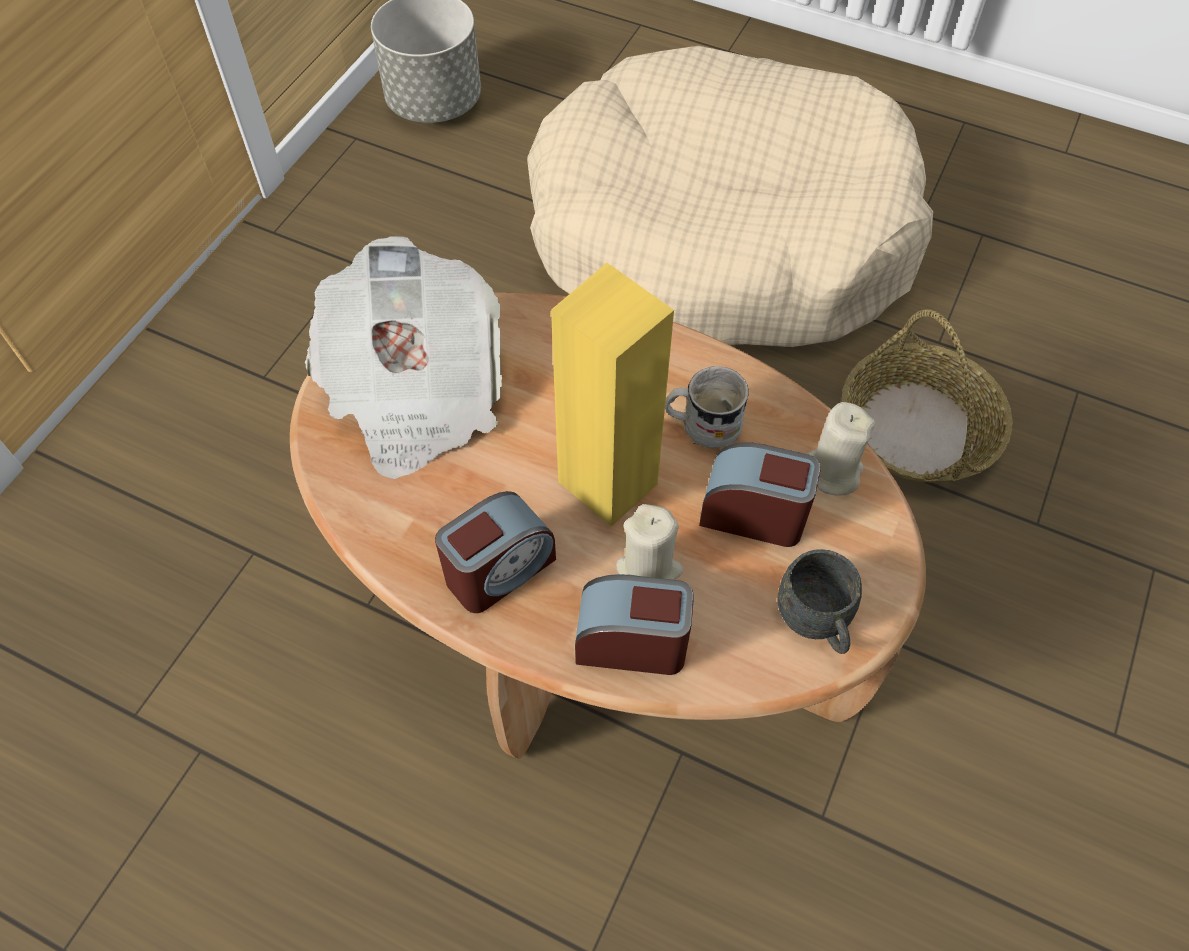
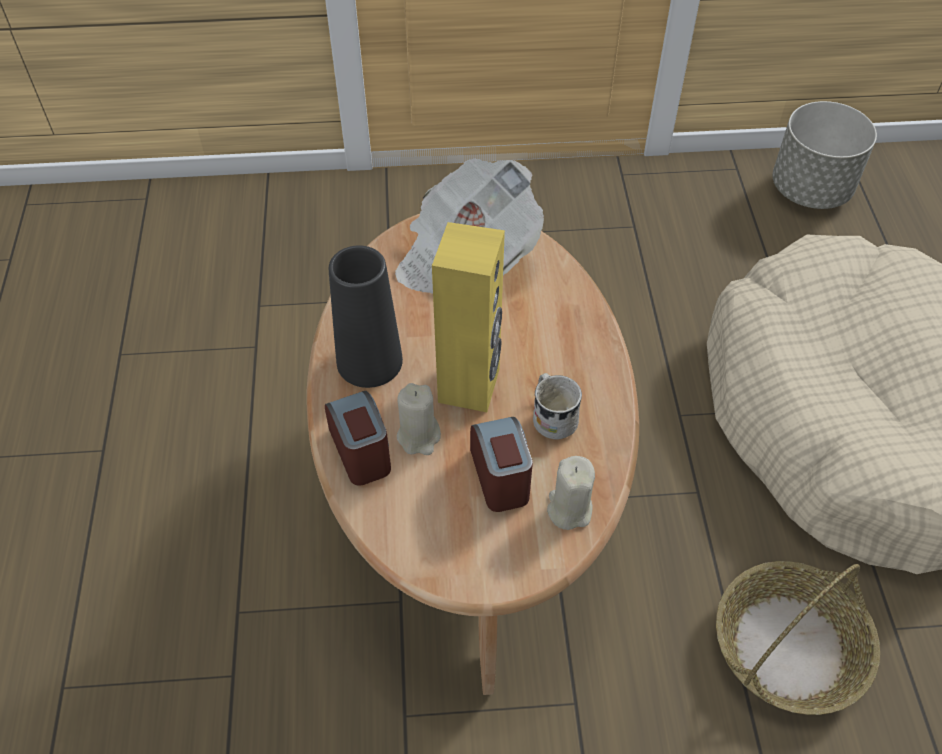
camera: 60 degrees right, 5 degrees down
(499, 570) = (369, 361): alarm clock -> black vase
(816, 622) = (439, 548): grey mug -> none

